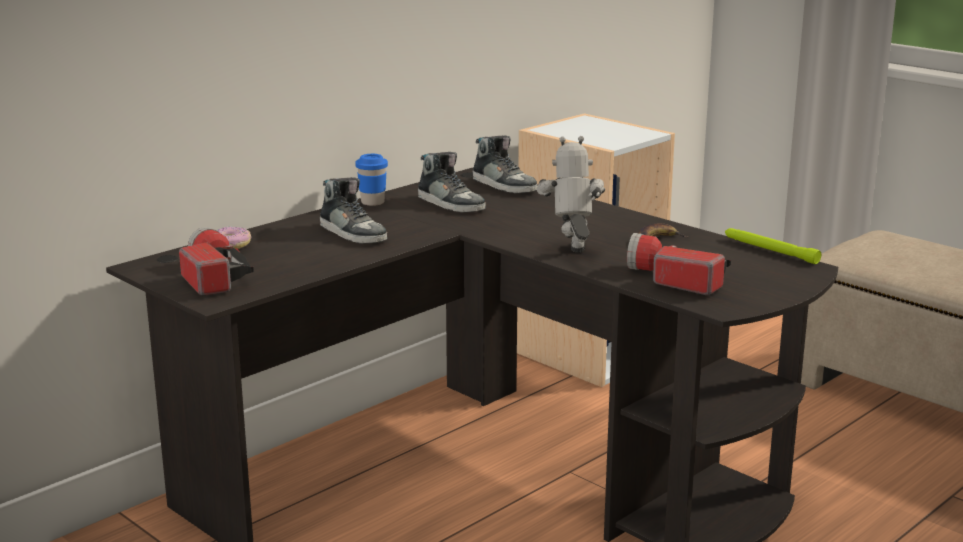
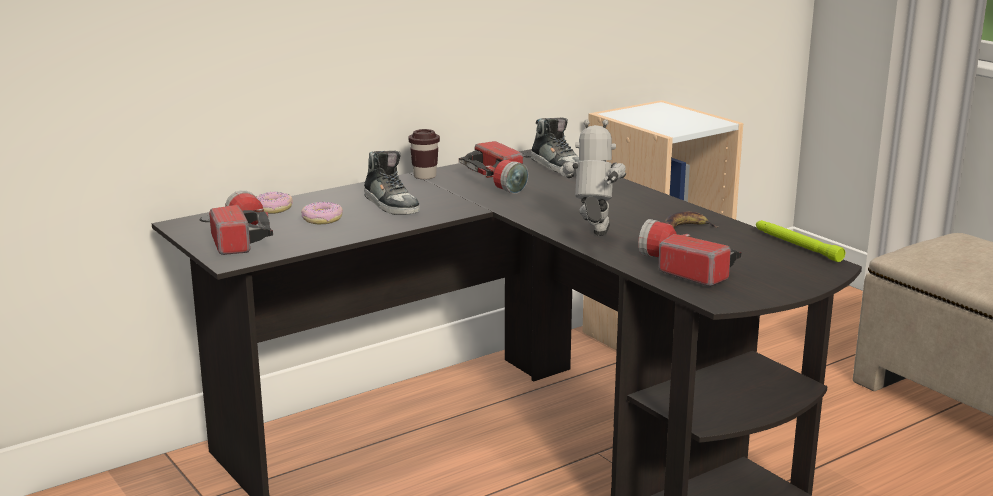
camera: 10 degrees right, 0 degrees up
(288, 253) = (322, 219): none -> donut
(372, 202) = (425, 176): blue cup -> brown cup
(451, 204) = (498, 181): shoe -> flashlight

